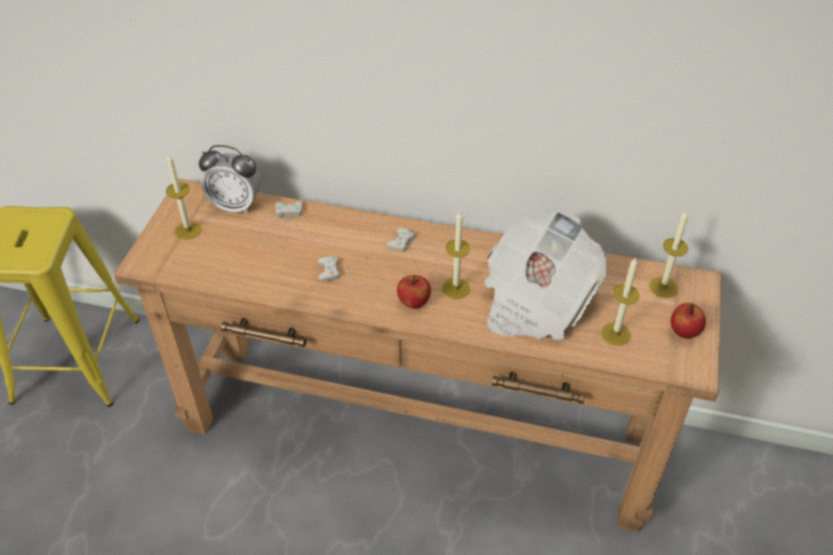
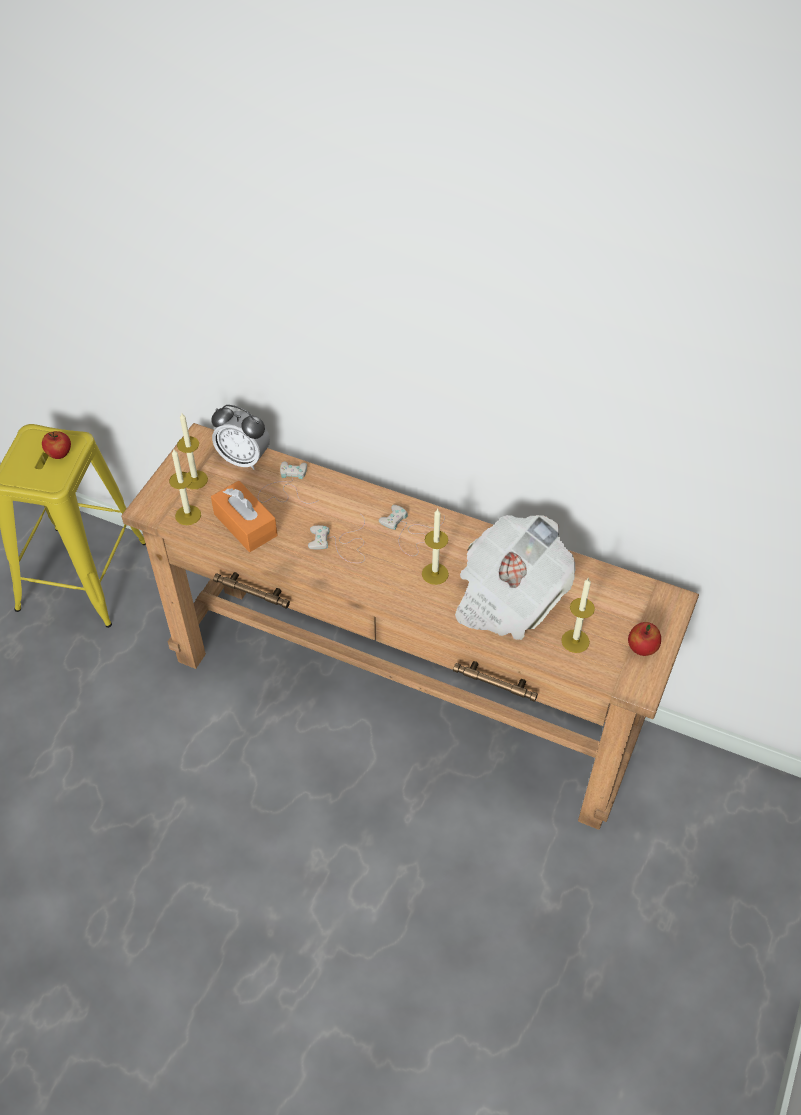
camera: 10 degrees right, 5 degrees up
(248, 266) = (245, 525): none -> orange tissue box
(414, 302) = (392, 582): apple -> apple (59, 454)
(663, 287) = (636, 600): candle -> candle (188, 515)

